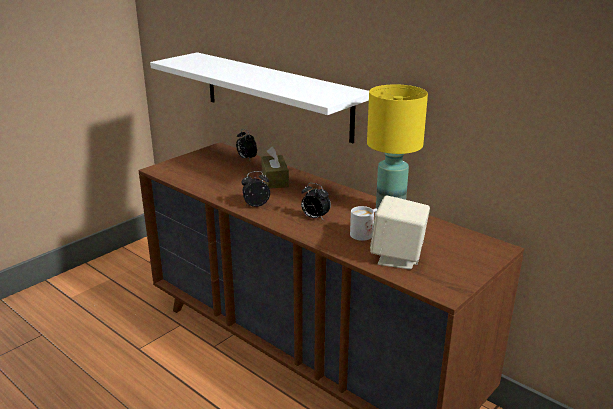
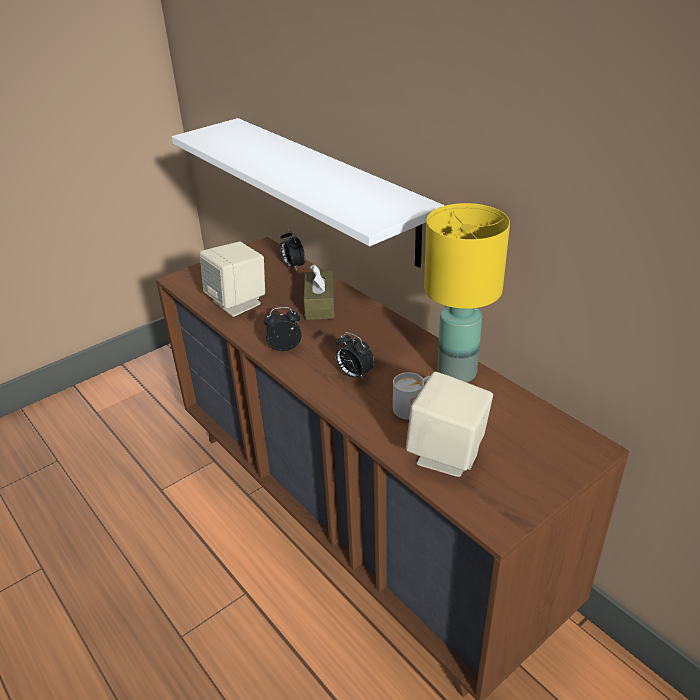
camera: 10 degrees right, 10 degrees up
(210, 181) = (238, 303): none -> beige speaker

